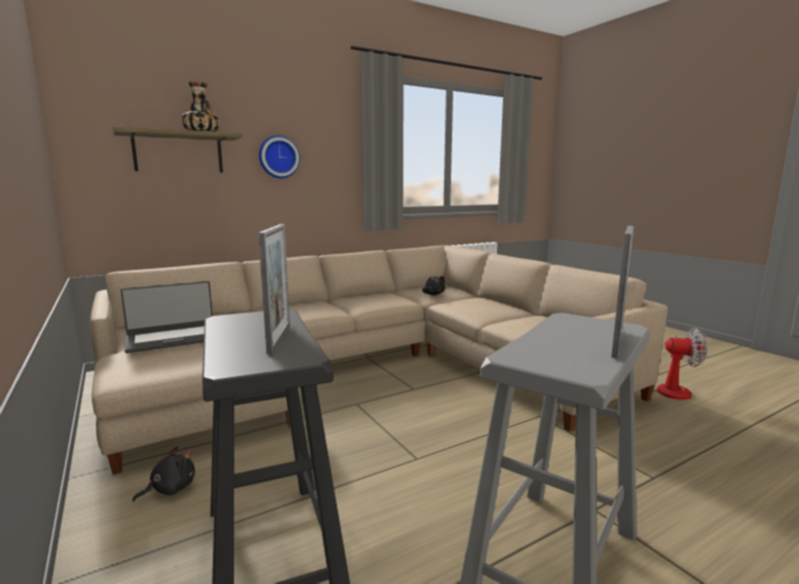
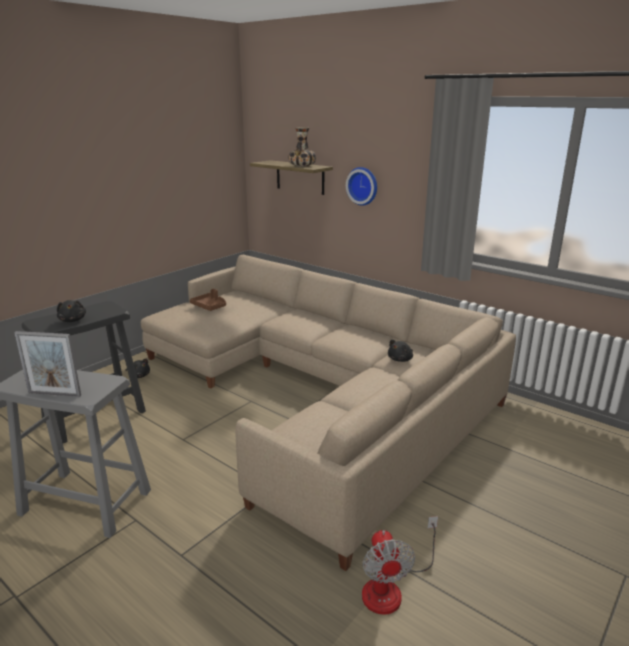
camera: 70 degrees right, 10 degrees up
(173, 338) = (210, 306): laptop -> brown tray
(279, 338) = (73, 320): picture frame -> black plush toy

